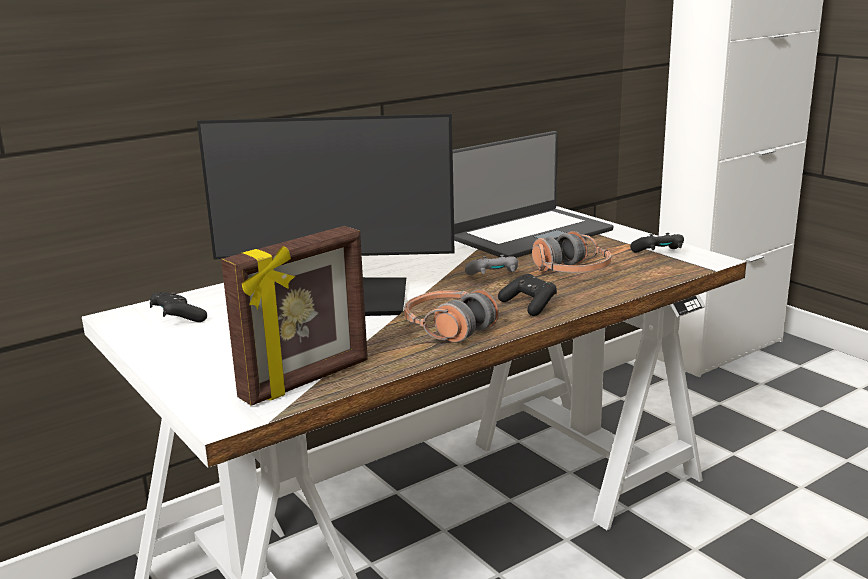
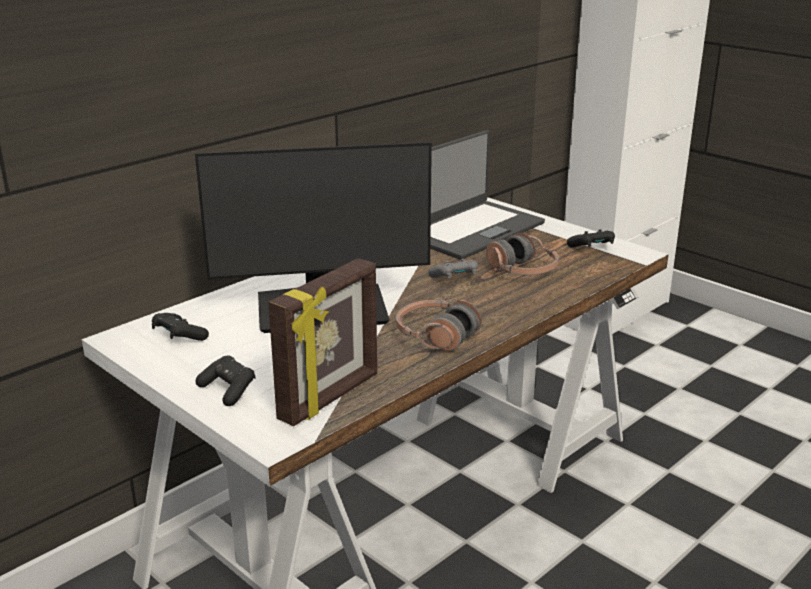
camera: 10 degrees left, 5 degrees up
(529, 305) = (497, 308): black game controller -> black game controller (228, 390)

